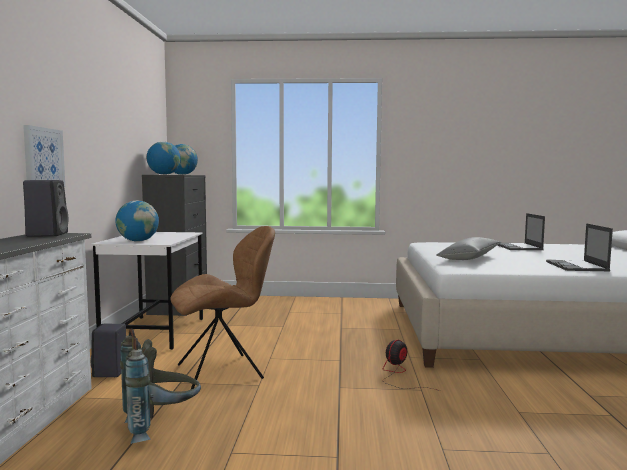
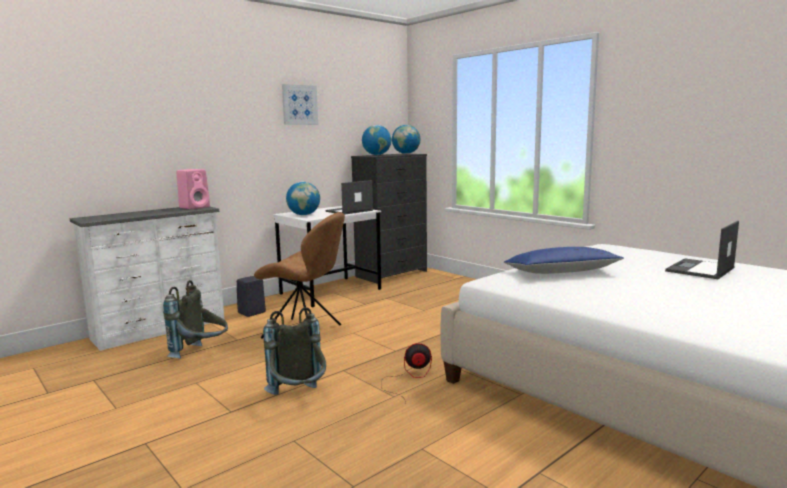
camera: 45 degrees right, 5 degrees up
(43, 157) = (217, 151): picture -> picture (299, 105)
(47, 234) = (195, 207): black speaker -> pink speaker
(364, 420) = (299, 398): none -> grey backpack
(469, 258) = (561, 272): grey pillow -> blue pillow
(577, 266) = (652, 308): laptop -> laptop (349, 211)

